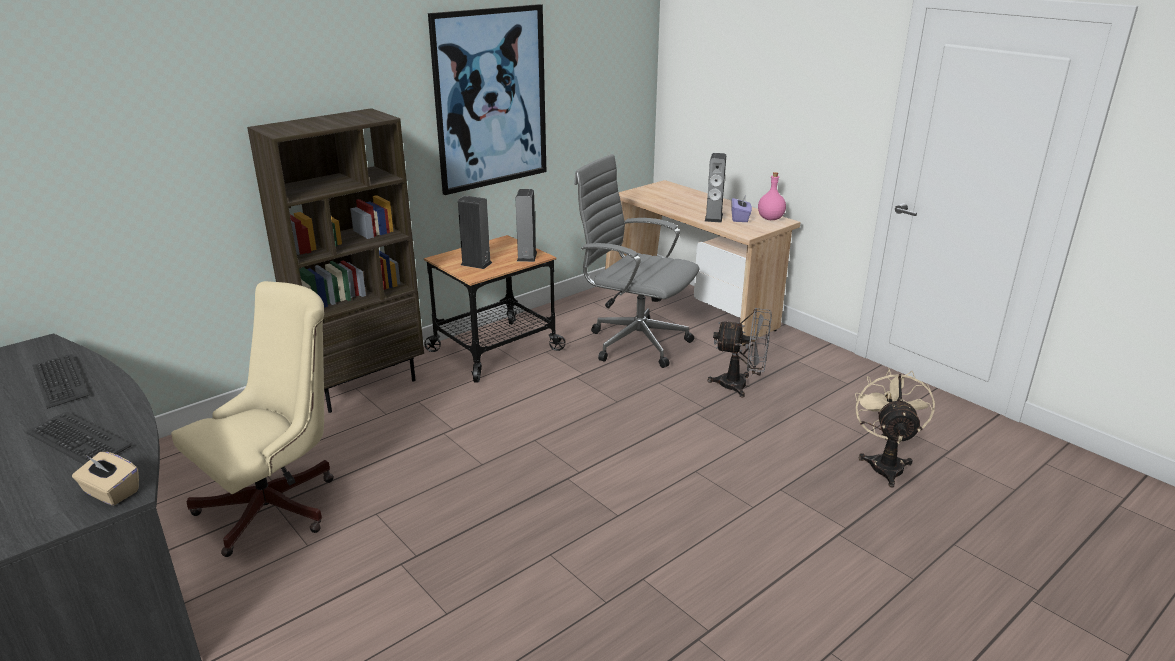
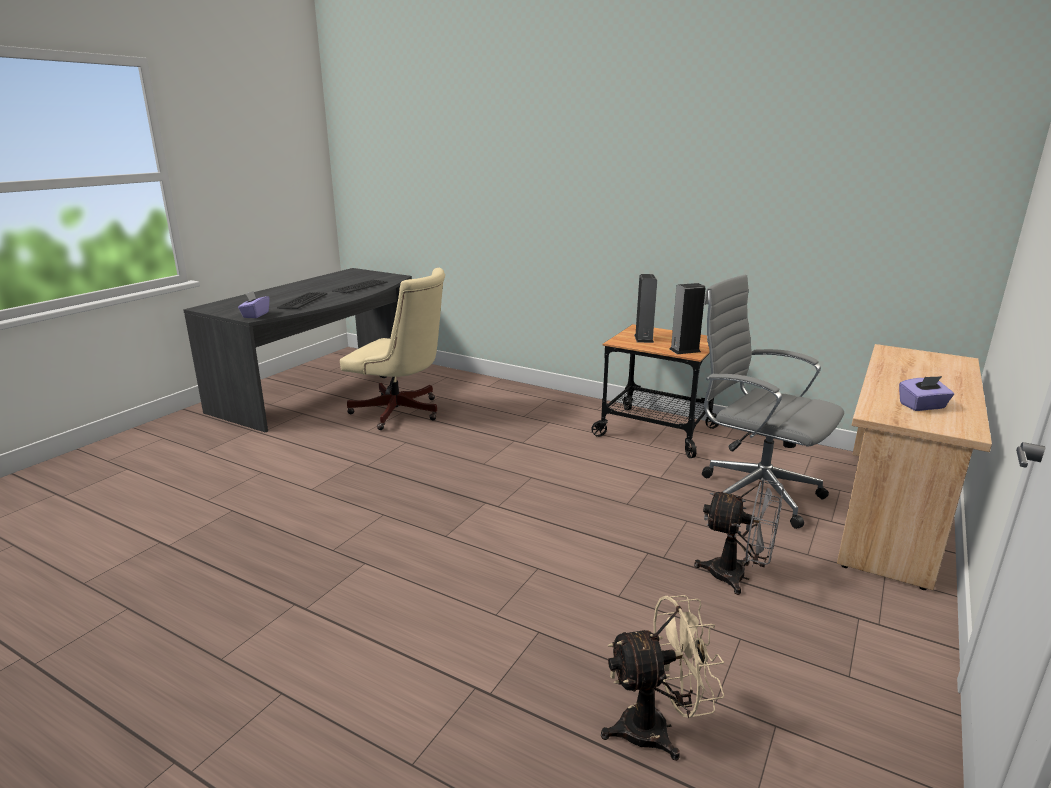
camera: 70 degrees right, 5 degrees down
(111, 492) = (255, 315): beige tissue box -> purple tissue box
(363, 386) = (552, 400): brown bookcase -> none
(491, 99) = (740, 199): picture -> none
(634, 342) = (754, 493): grey office chair -> grey office chair turned 60 degrees counterclockwise
(713, 217) = (893, 393): speaker -> none
(740, 386) = (737, 577): grey fan -> grey fan turned 60 degrees counterclockwise
(770, 219) = (959, 423): pink bottle -> none

